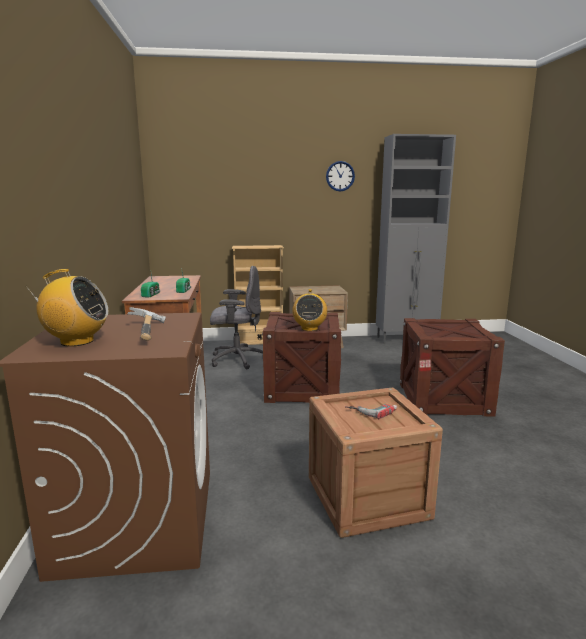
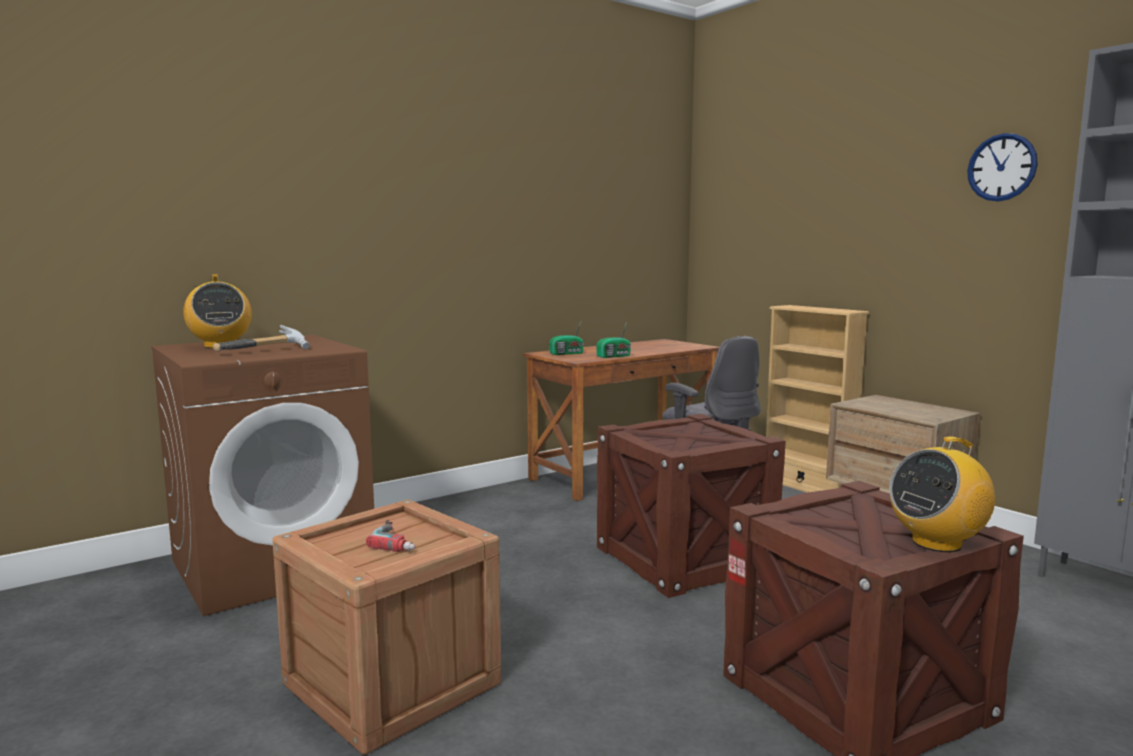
camera: 60 degrees right, 5 degrees down
(309, 328) = (659, 443): radio -> radio (937, 543)

